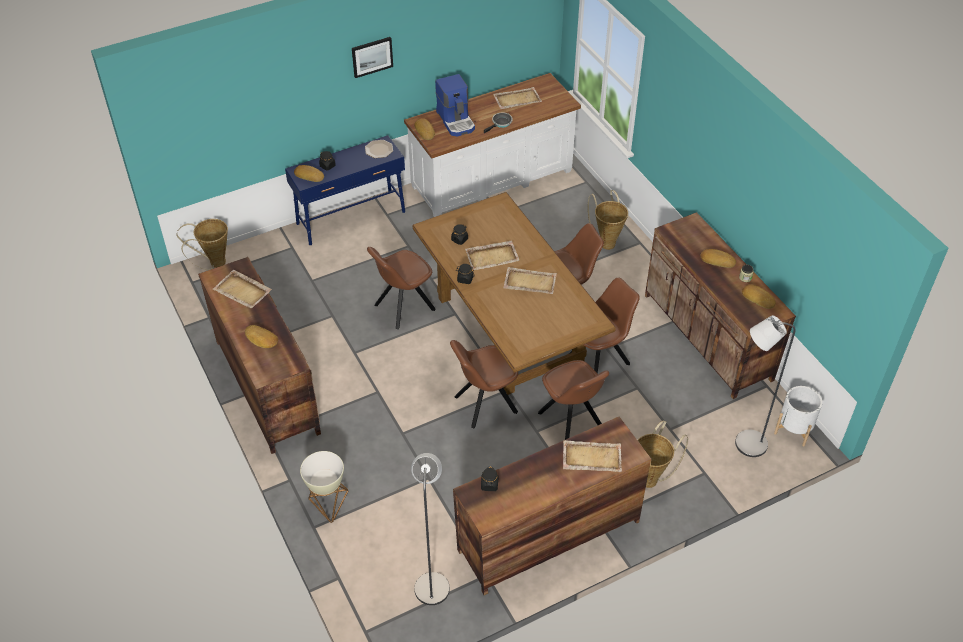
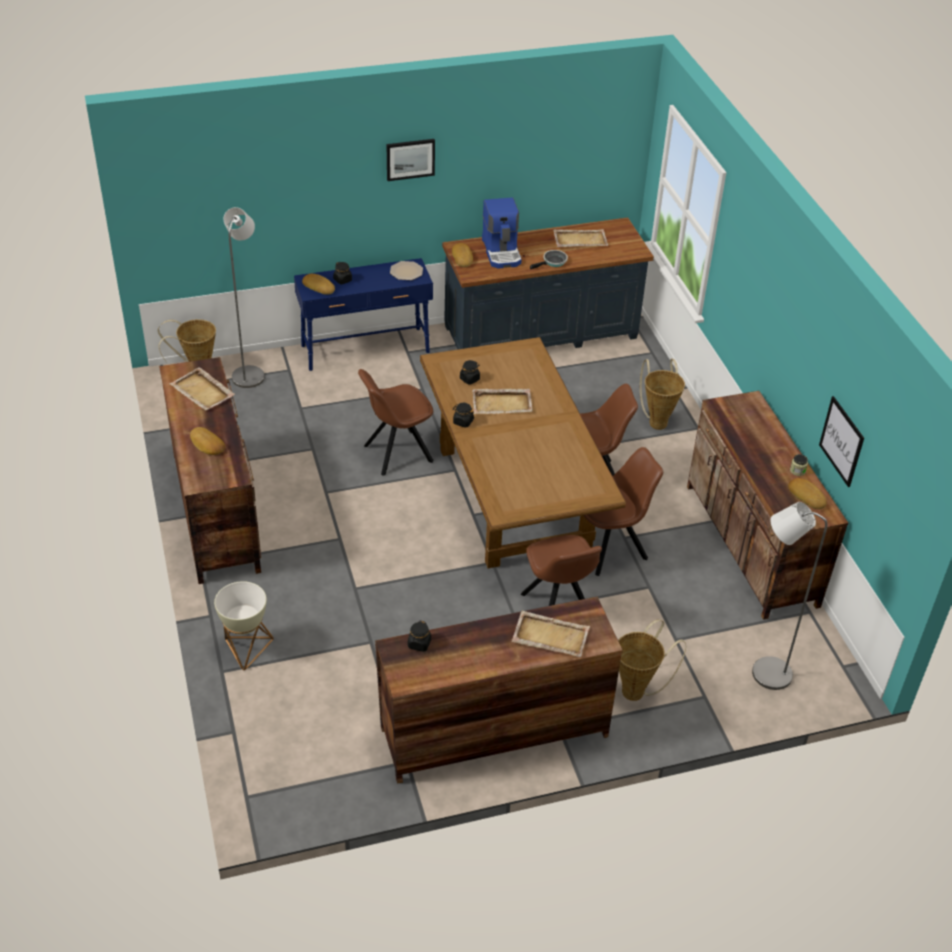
camera: 10 degrees right, 5 degrees down
(432, 582) = (340, 757): grey floor lamp -> grey floor lamp (250, 373)
(485, 404) = (460, 573): brown chair -> none
(493, 179) = (542, 333): white dresser -> blue dresser
(529, 282) = (537, 437): beige tray -> none
(717, 260) = (769, 446): bread -> none
(783, 252) = (841, 441): none -> picture
(794, 429) = (831, 666): white planter -> none

